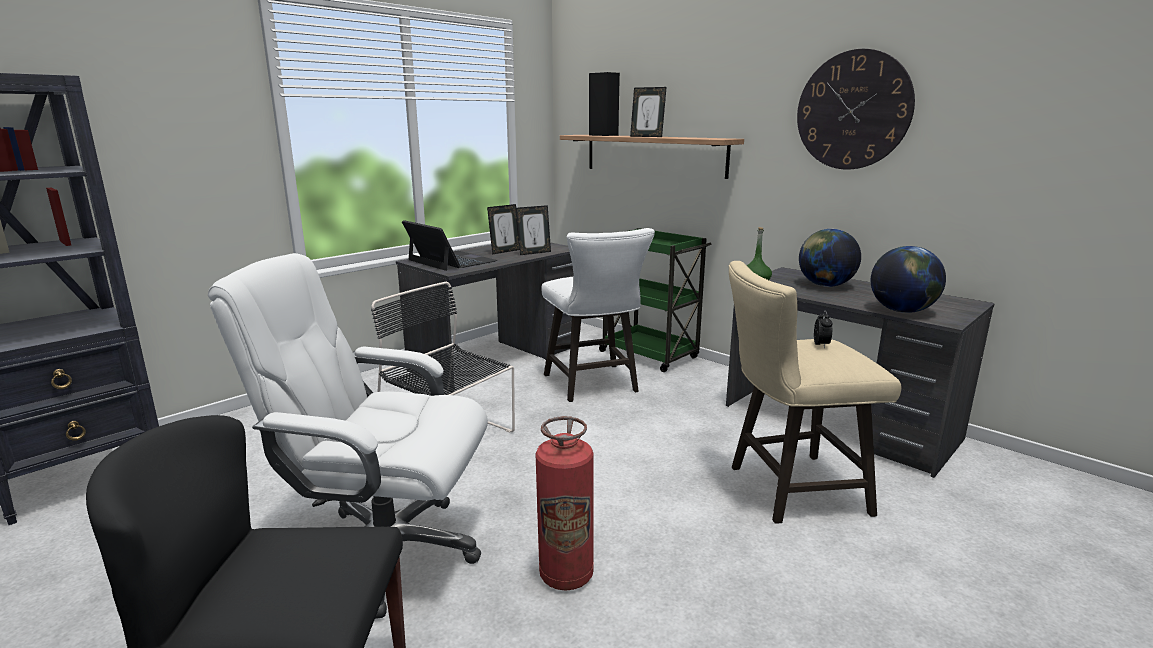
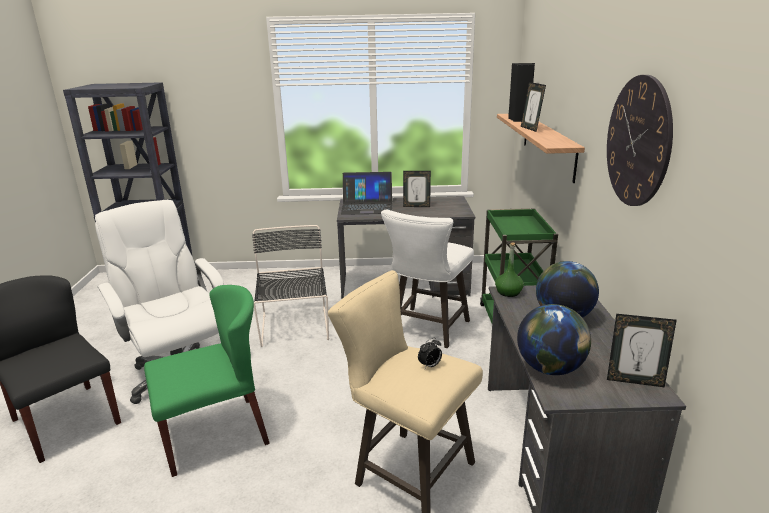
camera: 45 degrees right, 5 degrees up
(451, 260) = (367, 206): laptop -> laptop turned 90 degrees clockwise
(534, 253) = (431, 212): picture frame -> picture frame (634, 381)
(566, 575) = (215, 434): fire extinguisher -> green chair

